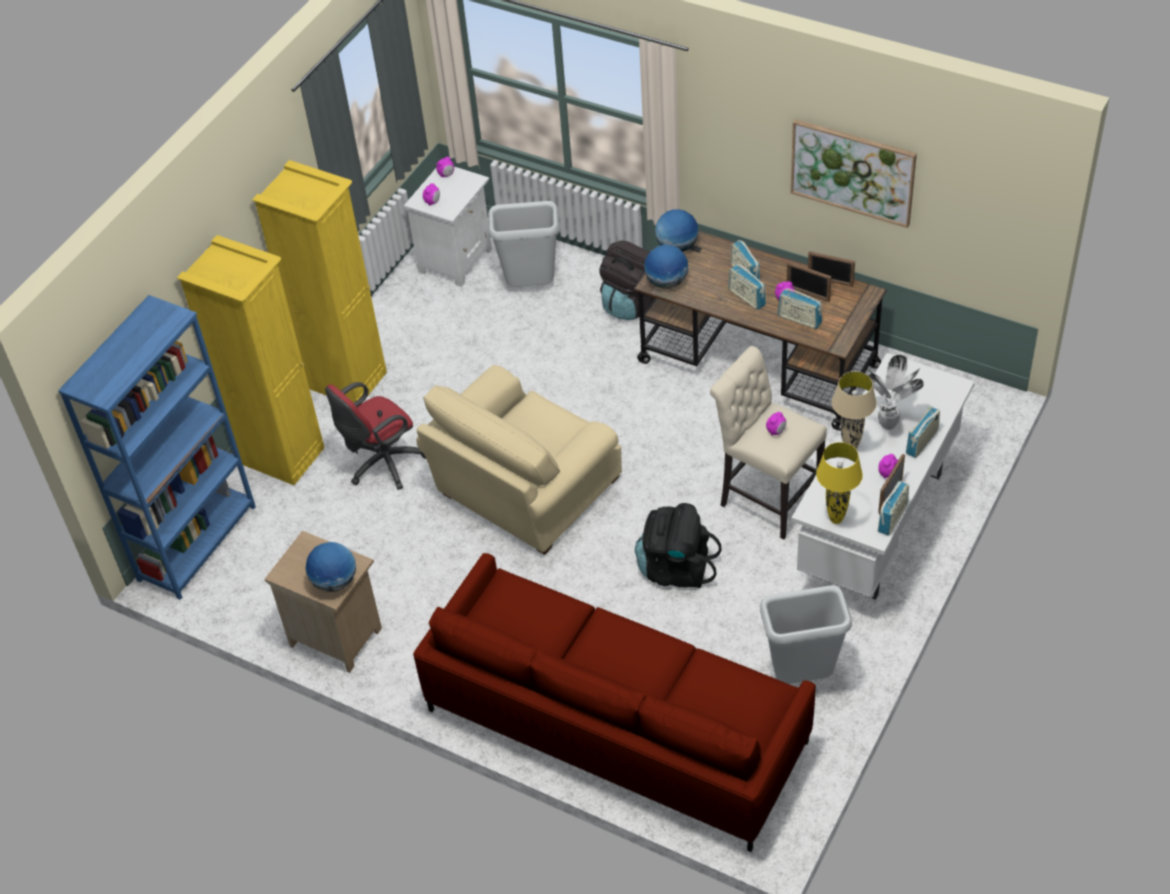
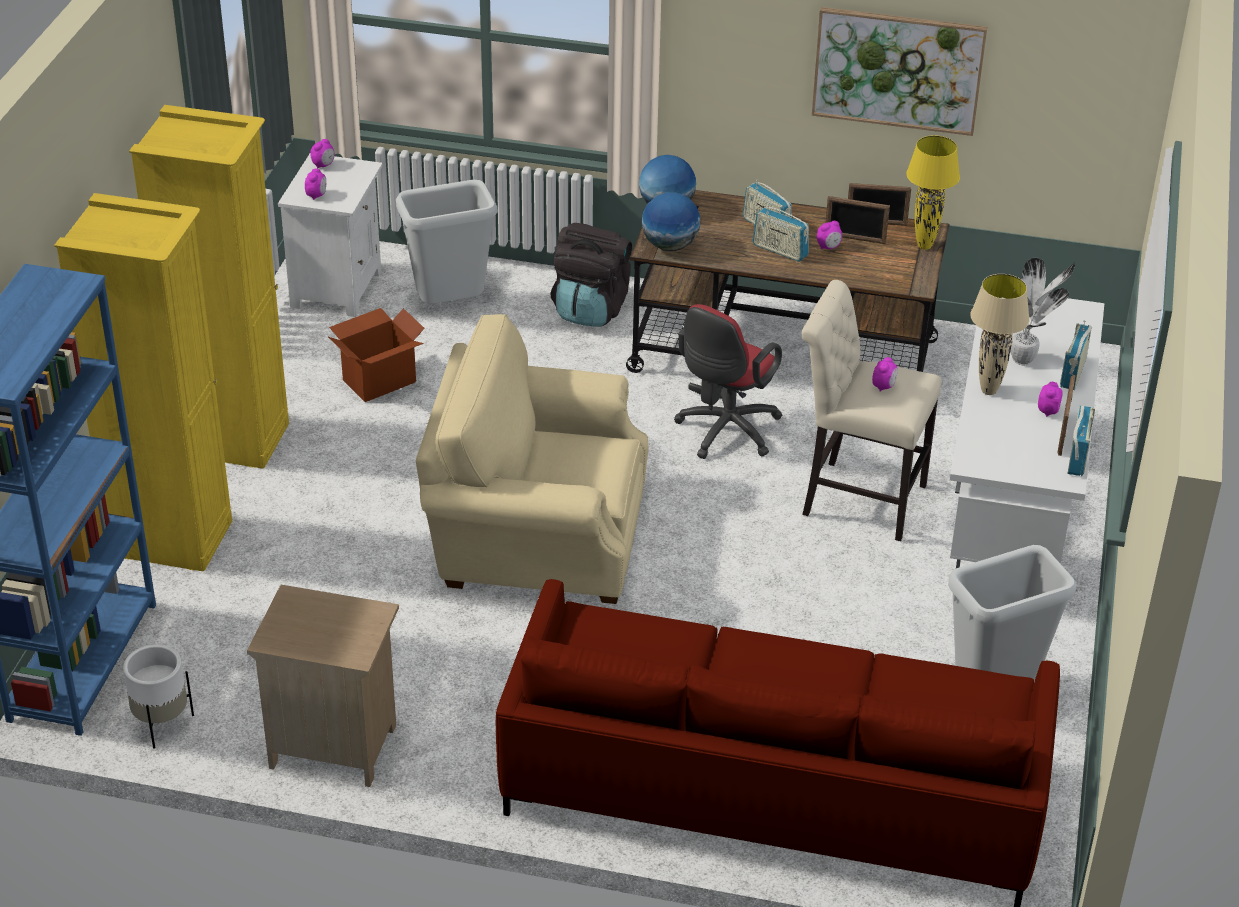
camera: 20 degrees left, 10 degrees down
(232, 600) = (161, 725): none -> white planter
(335, 581) = (353, 638): globe -> none
(382, 464) = (322, 530): red office chair -> red office chair (724, 433)
(459, 344) = (378, 381): none -> cardboard box
(526, 490) = (536, 533): beige armchair -> beige armchair turned 75 degrees clockwise
(675, 569) = (774, 594): black backpack -> none
(799, 319) = (857, 266): radio -> none
(836, 519) = (1009, 468): yellow table lamp -> yellow table lamp (925, 246)

